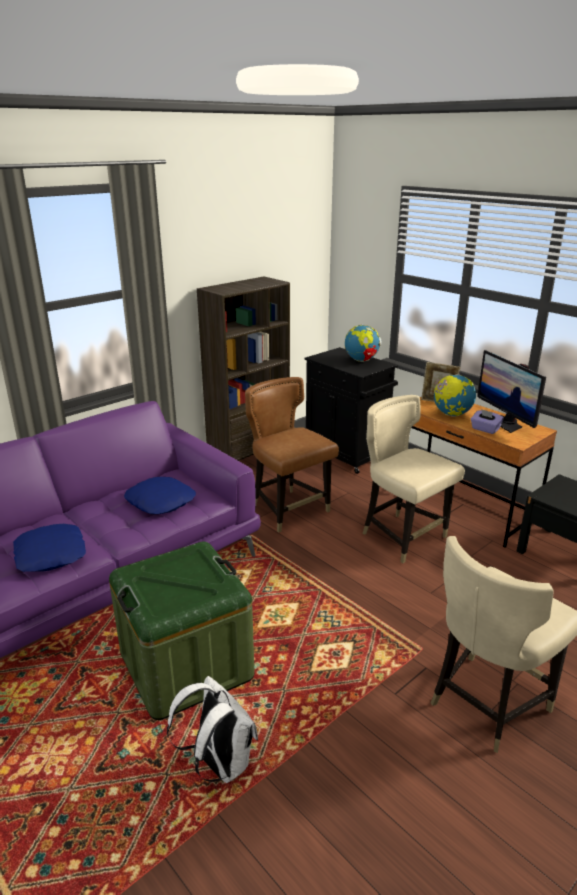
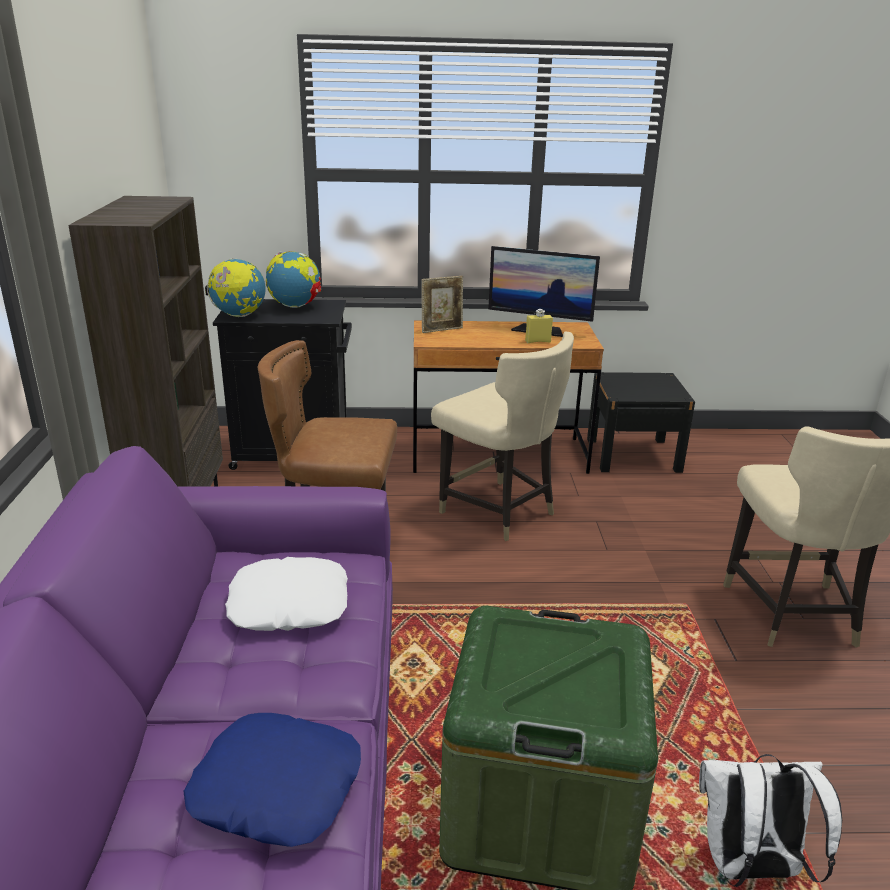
camera: 50 degrees left, 0 degrees up
(161, 501) = (289, 604): blue pillow -> white pillow
(403, 537) = (498, 511): beige chair -> beige chair turned 135 degrees counterclockwise
(451, 415) = (481, 338): globe -> globe (239, 315)
(485, 429) = (538, 341): purple tissue box -> yellow bottle

